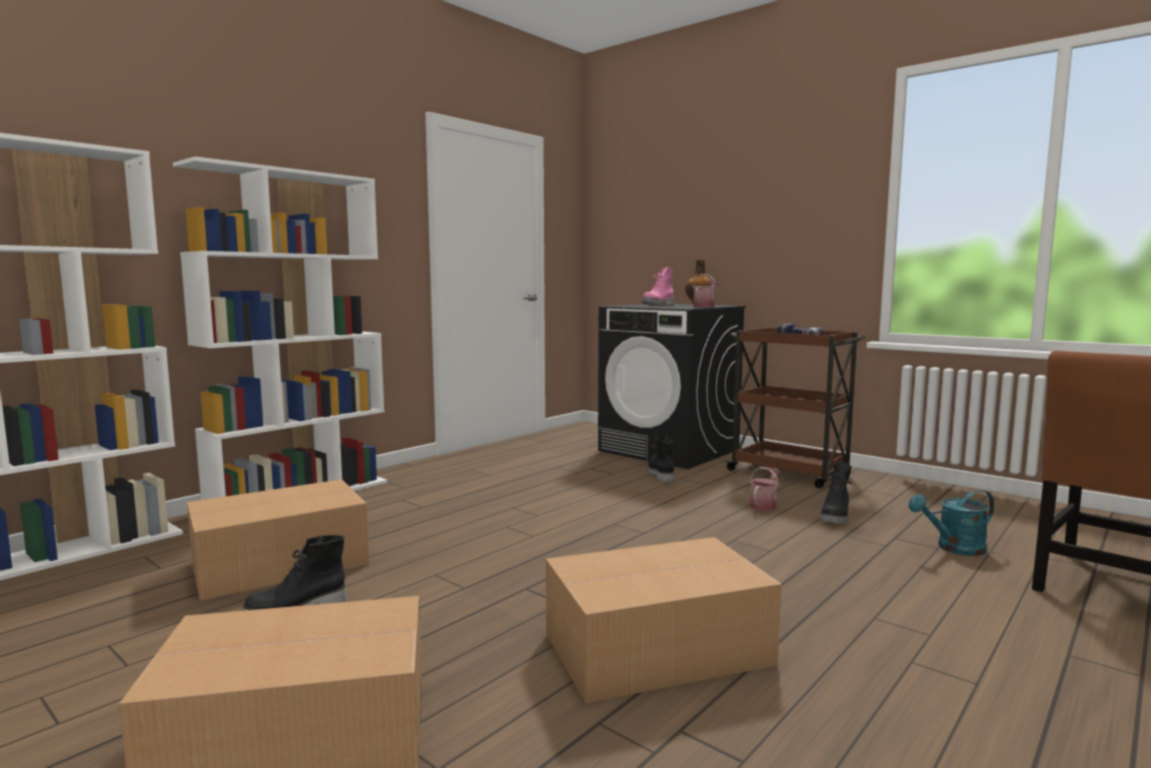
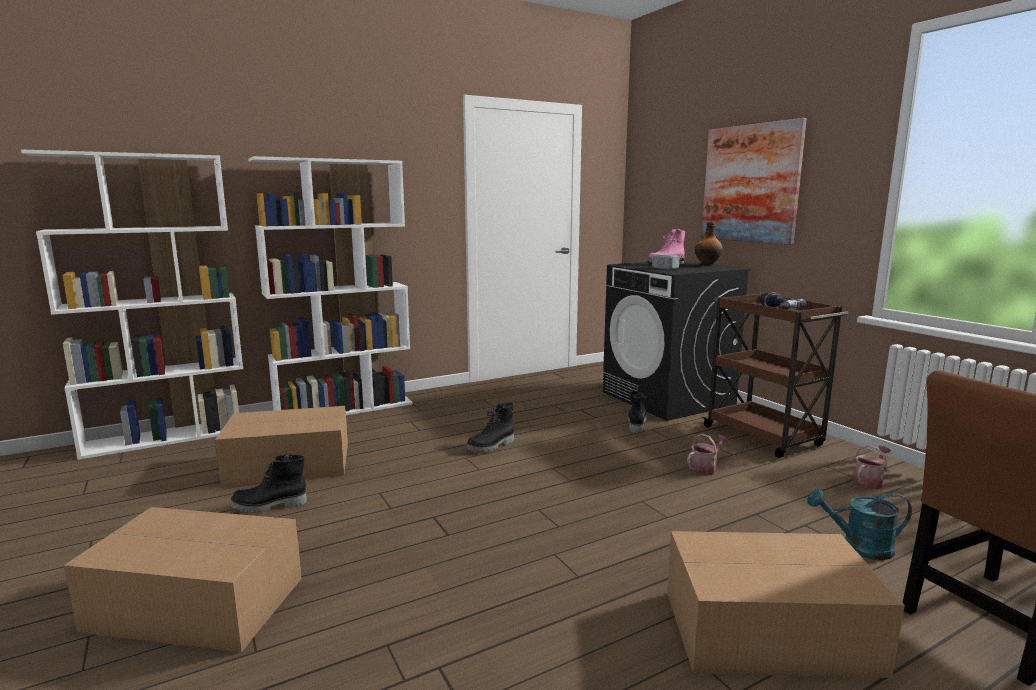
camera: 20 degrees right, 5 degrees up
(653, 648) = (482, 591): cardboard box -> cardboard box (765, 630)
(671, 306) = (672, 267): none -> hammer
(705, 306) = (704, 269): watering can -> watering can (869, 481)
(738, 220) = (750, 184): none -> picture
(836, 517) = (765, 492): black boot -> black boot (491, 446)

